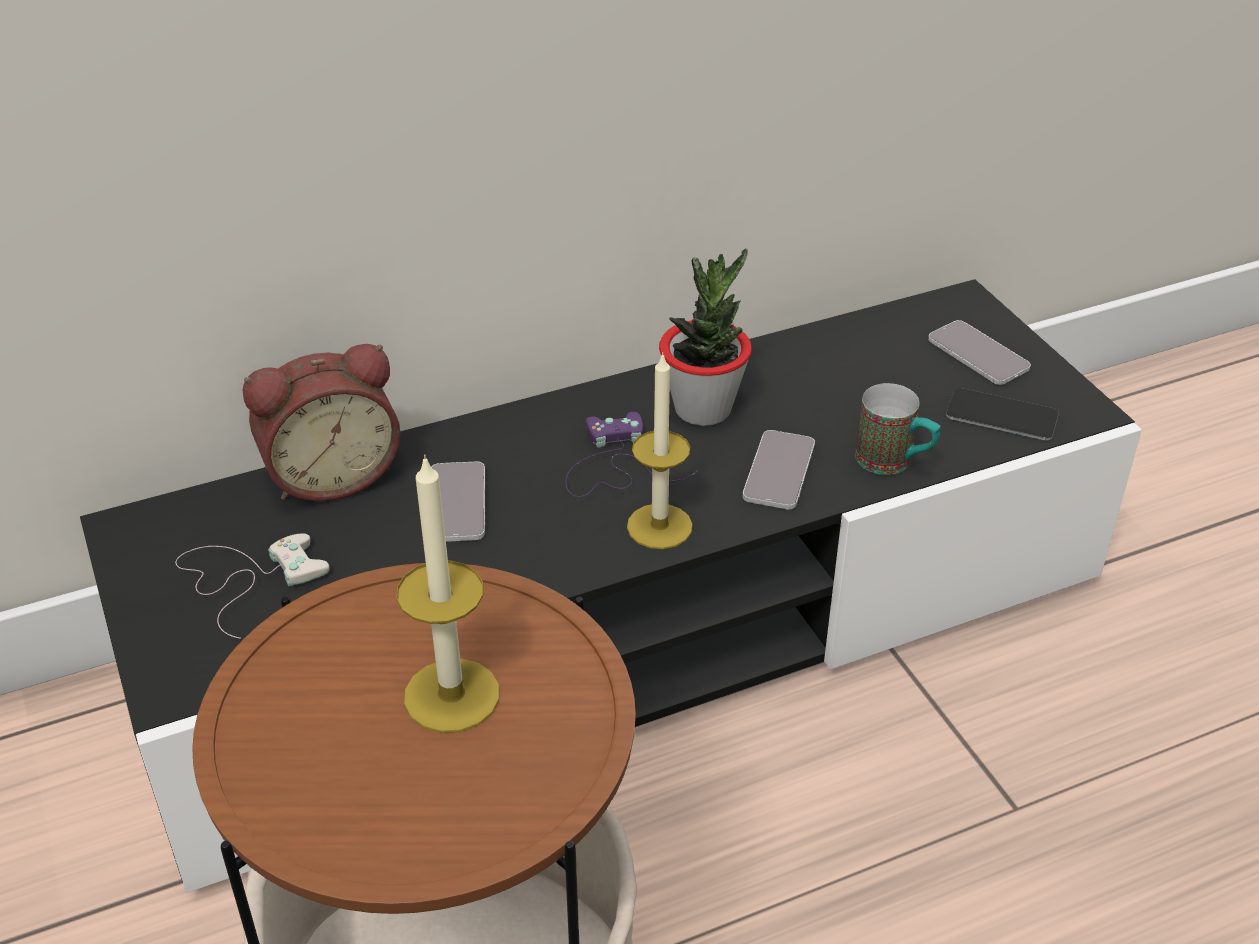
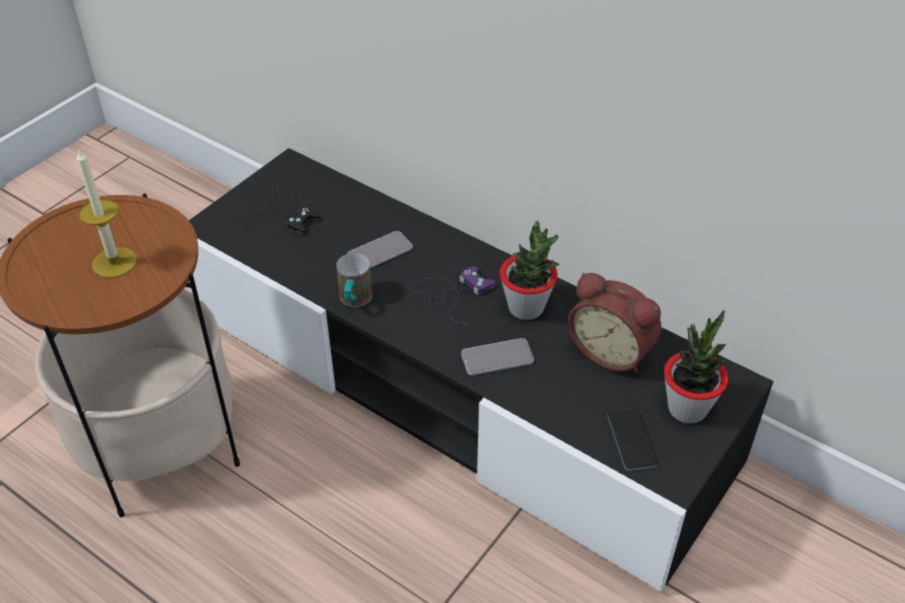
camera: 60 degrees right, 5 degrees up
(247, 578) = (284, 212): white game controller -> black game controller
(331, 474) = (369, 203): alarm clock -> alarm clock (612, 351)
(659, 526) = (416, 329): candle -> none
(894, 462) = (544, 404): mug -> mug (354, 301)
(978, 354) = (687, 408): phone -> potted plant

